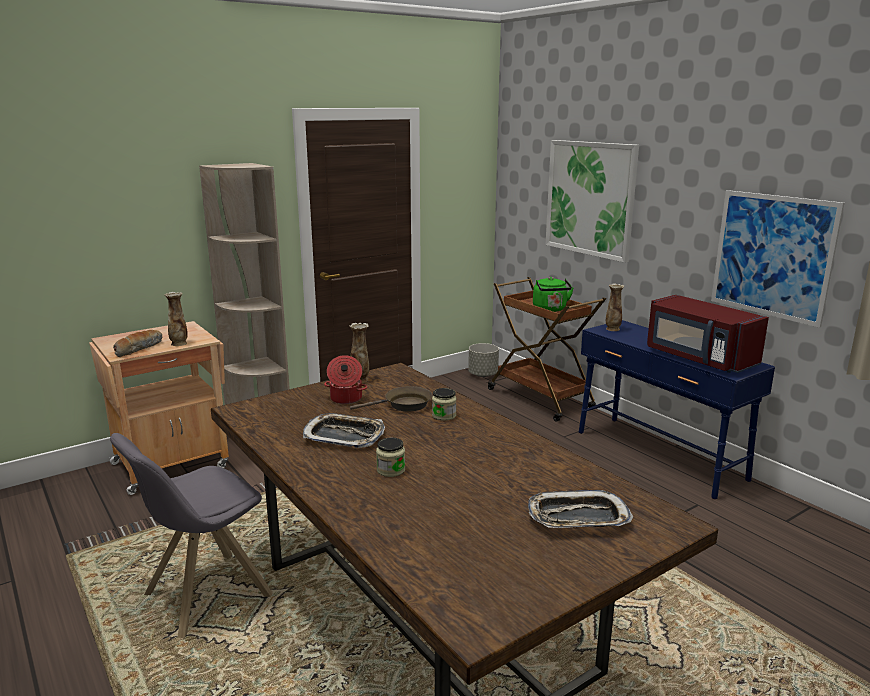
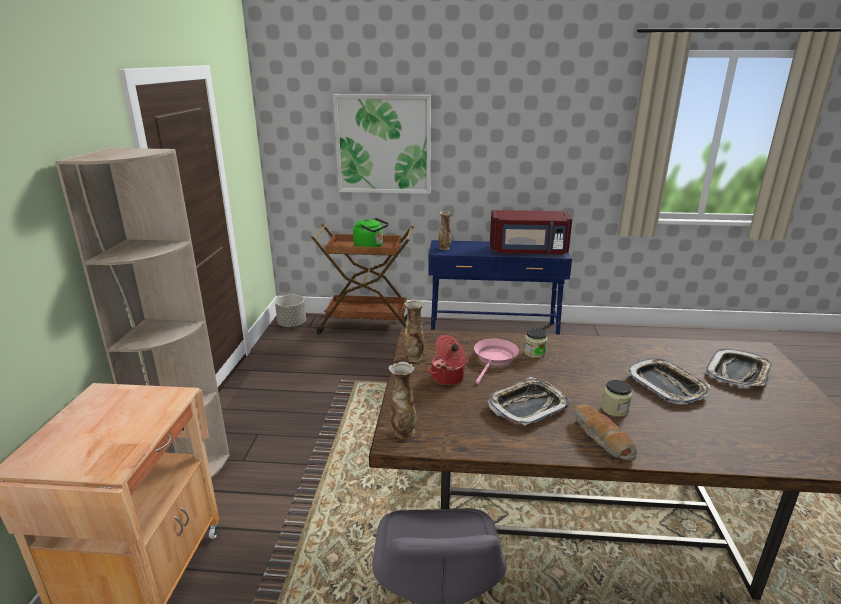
camera: 50 degrees left, 5 degrees up
(138, 348) = (115, 447): bread -> bread (600, 438)
(179, 343) = (156, 414): vase -> vase (403, 431)
(404, 405) = (494, 359): brown frying pan -> pink frying pan
(478, 484) = (666, 385): none -> tray
(772, 256) = (554, 169): picture -> none

